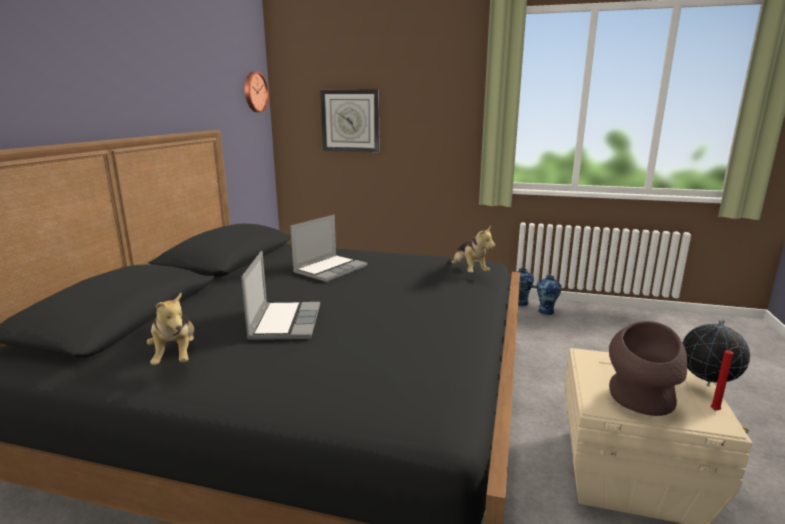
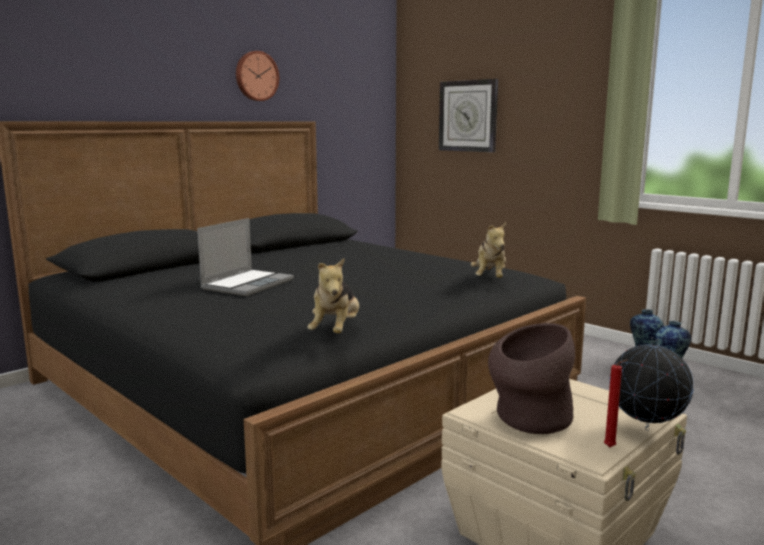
camera: 30 degrees right, 5 degrees down
(176, 356) = (141, 289): plush toy -> plush toy (336, 331)
(255, 92) = (373, 86): wall clock -> wall clock (256, 76)
(330, 269) = (352, 259): laptop -> none

